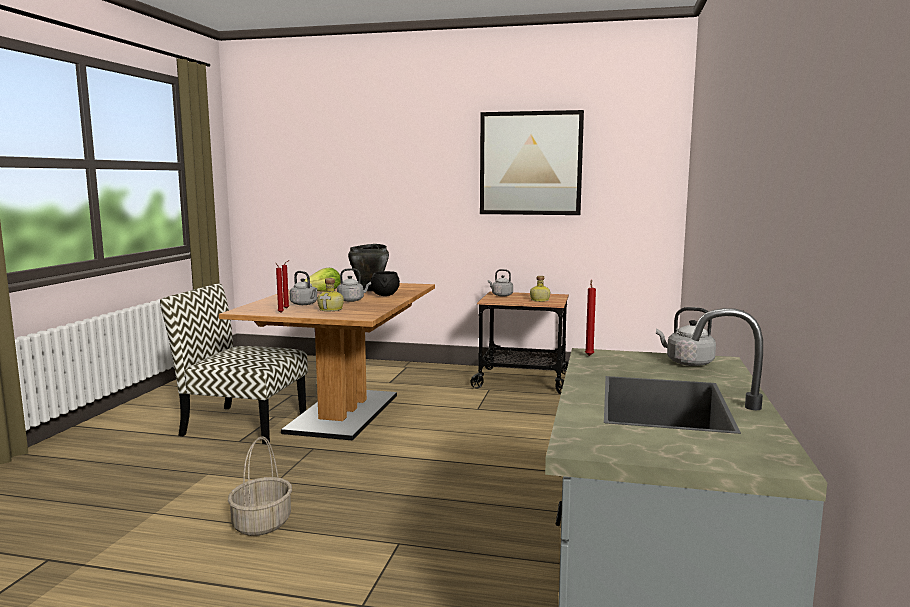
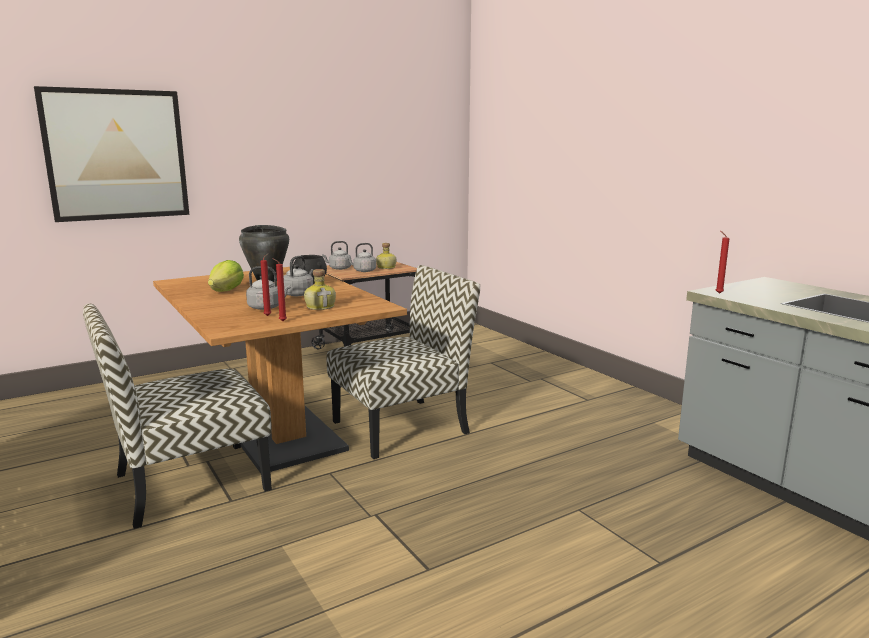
camera: 45 degrees left, 5 degrees up
(262, 524) = (452, 556): basket -> none
(419, 439) = (402, 426): none -> chair
(530, 163) = (341, 127): picture -> picture (116, 155)
(687, 362) = (767, 285): grey kettle -> grey kettle (363, 271)

